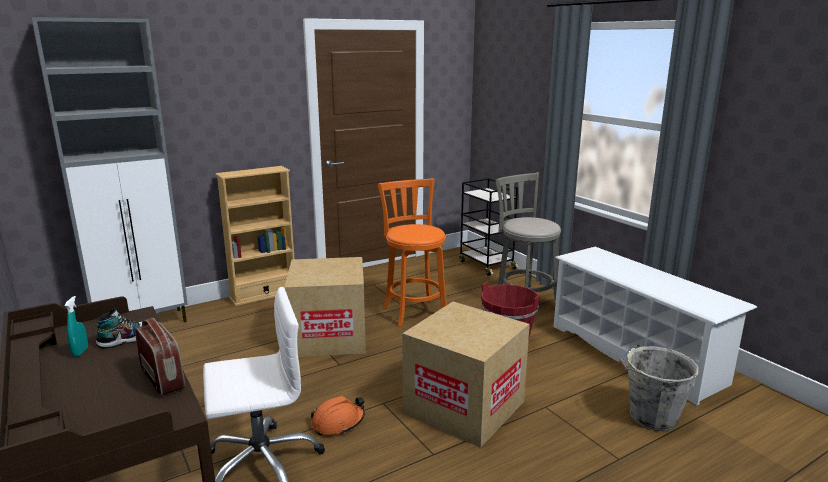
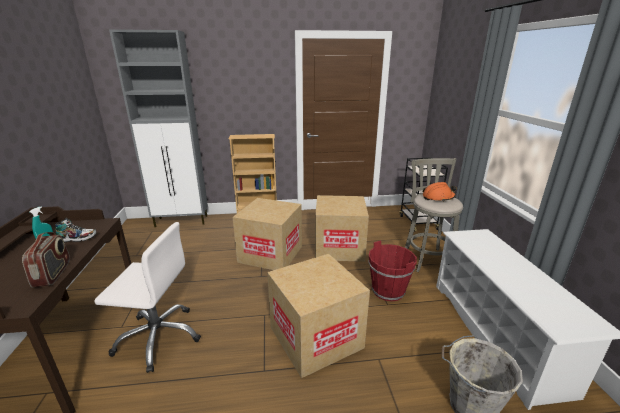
camera: 25 degrees right, 5 degrees up
(338, 422) = (225, 320): orange hard hat -> orange hard hat (438, 197)
(414, 311) = (339, 247): orange stool -> cardboard box

